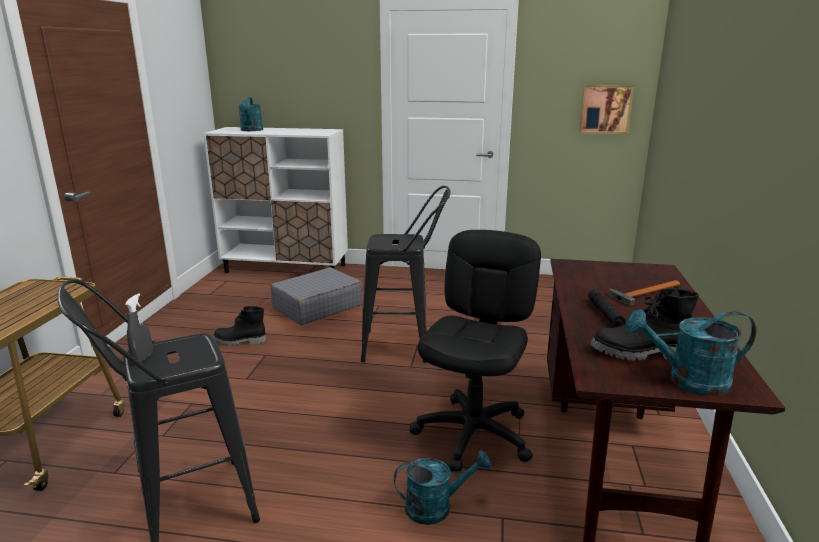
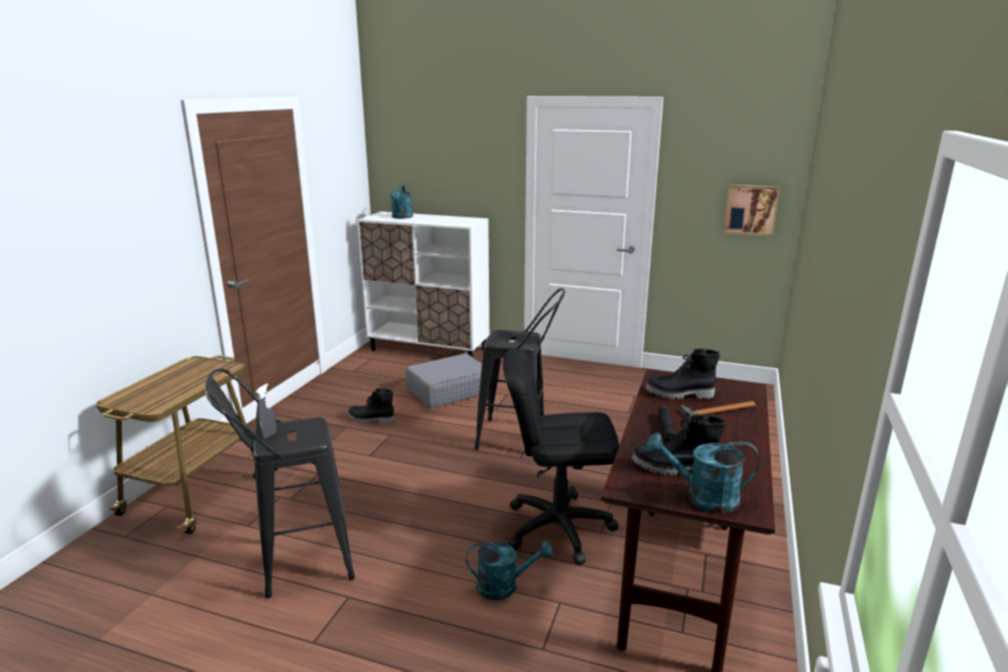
camera: 10 degrees right, 0 degrees up
(474, 434) = (558, 527): black office chair -> black office chair turned 120 degrees counterclockwise
(598, 280) = (679, 395): none -> black boot

